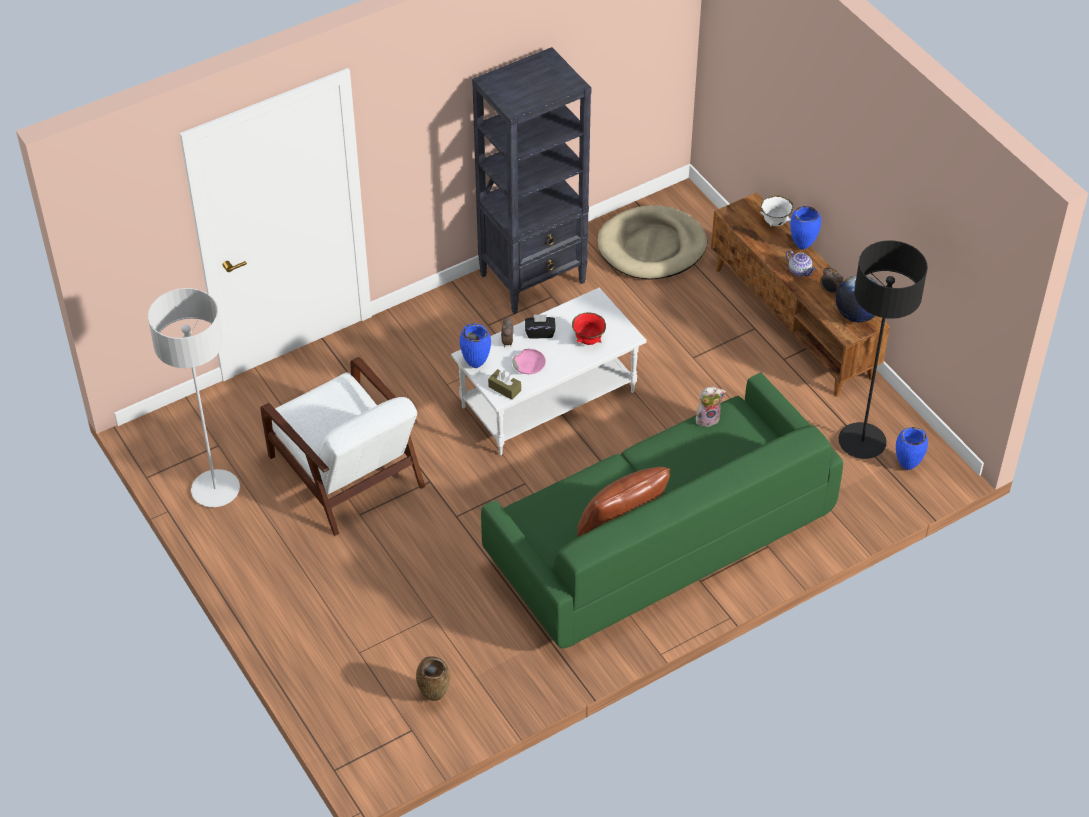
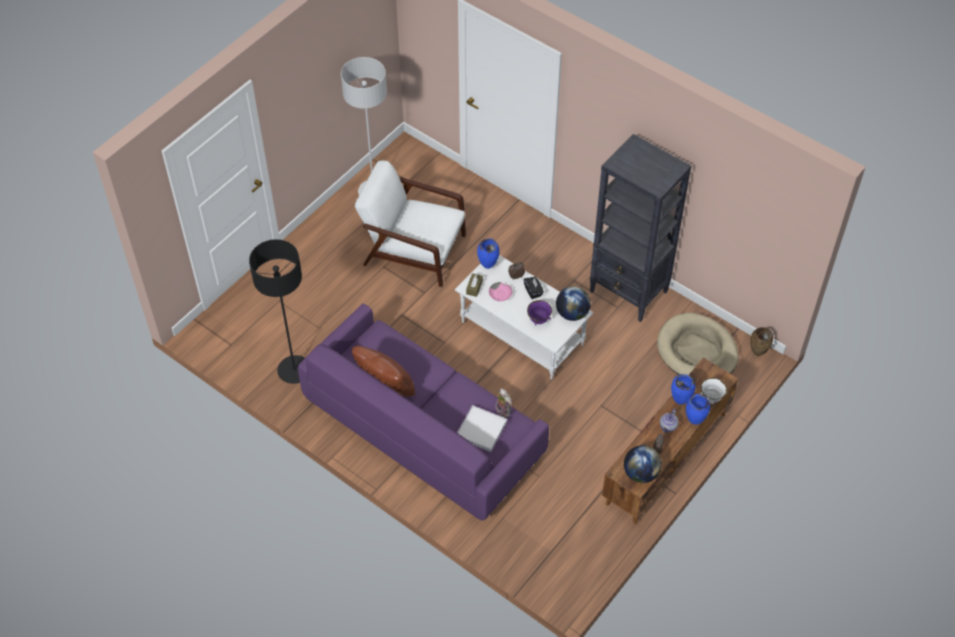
camera: 70 degrees right, 5 degrees up
(347, 473) = (413, 249): white armchair -> white armchair turned 75 degrees clockwise
(435, 697) = (258, 348): brown vase -> brown vase (758, 353)
(588, 341) = (538, 320): red bowl -> purple bowl
(593, 306) = (572, 313): none -> globe
(657, 542) = (424, 430): green sofa -> purple sofa
(730, 447) = (481, 430): none -> white tray
(862, 442) = (568, 531): black floor lamp -> black floor lamp (294, 370)
(907, 466) = (558, 566): blue vase -> blue vase (680, 401)

